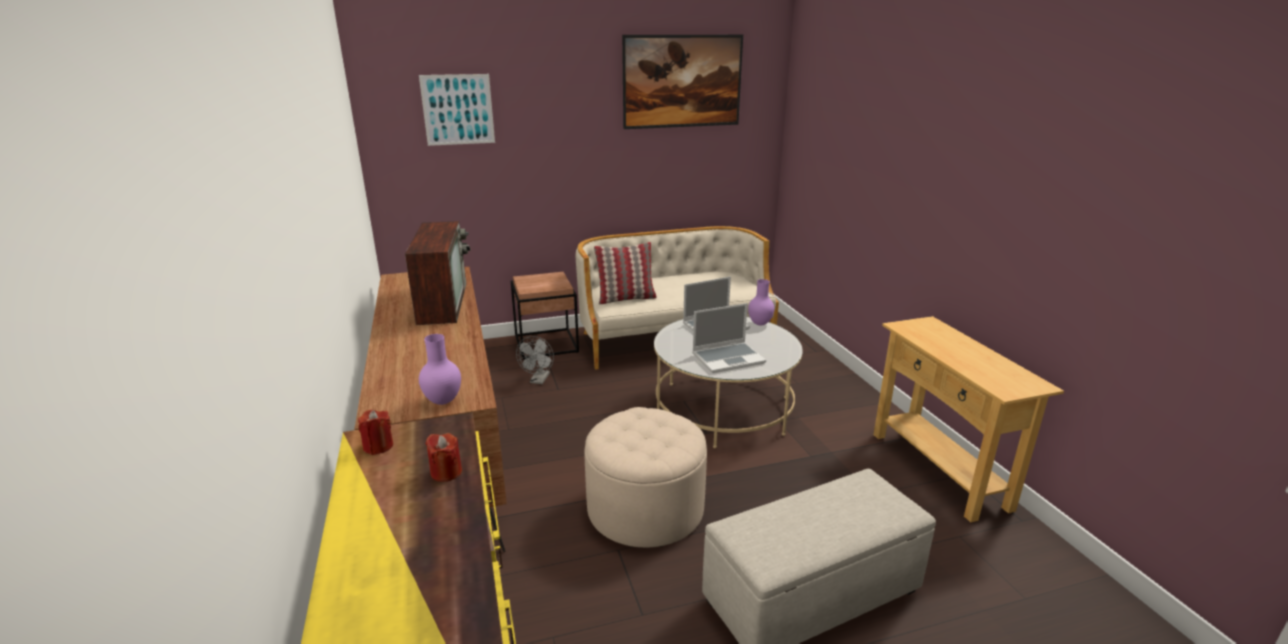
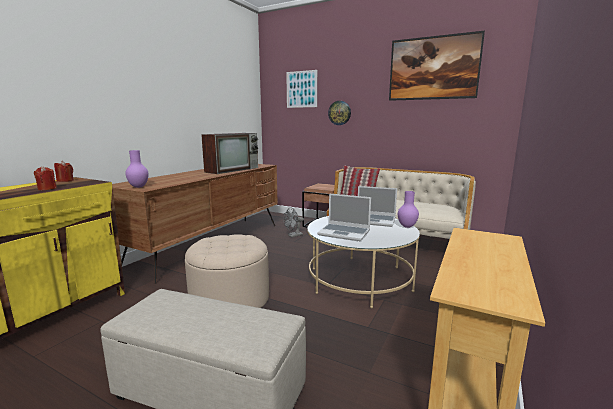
camera: 45 degrees right, 10 degrees down
(540, 151) = (339, 113): none -> wall clock

